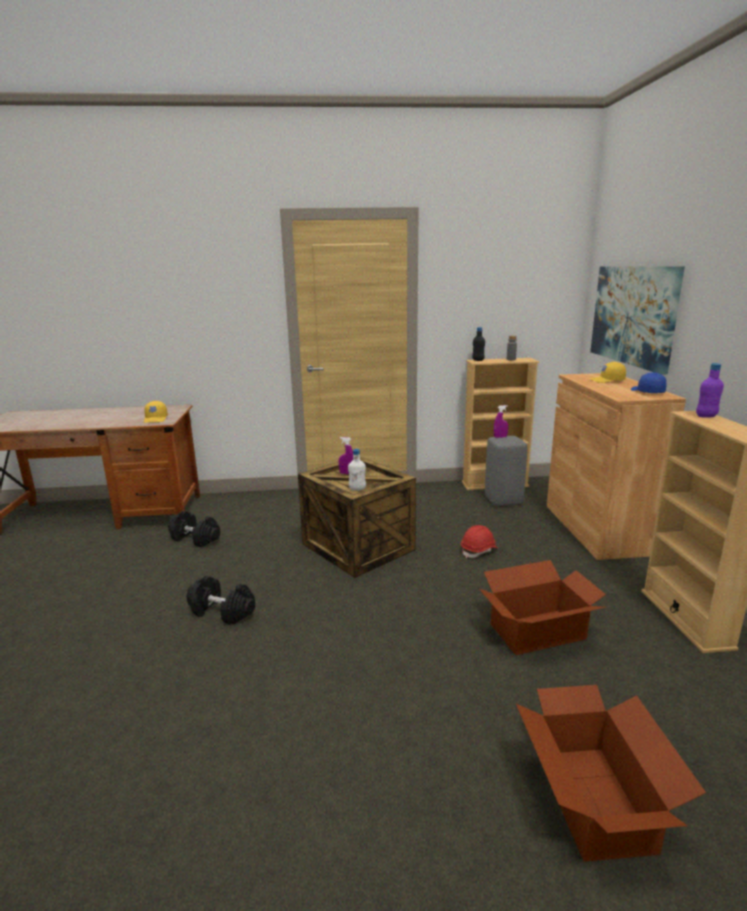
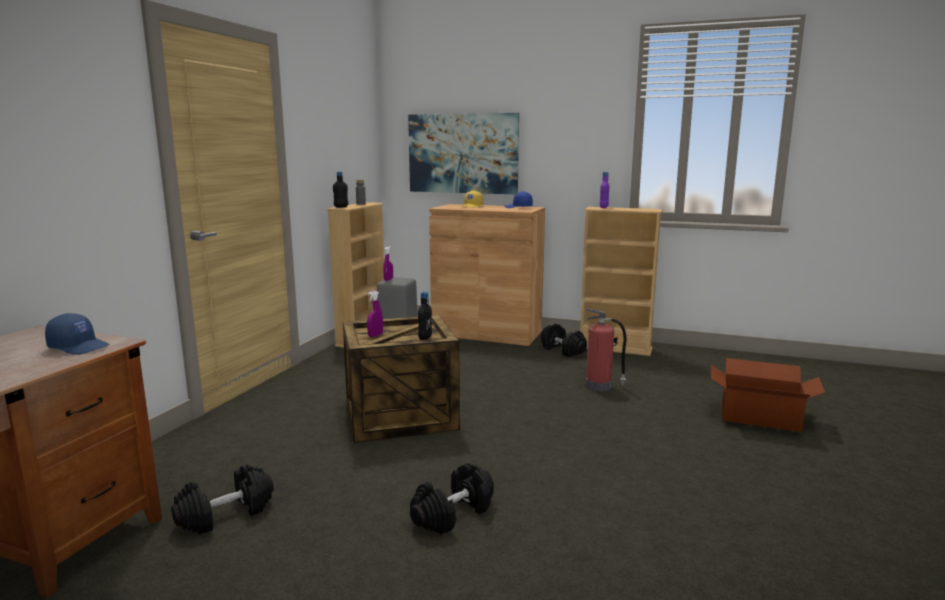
camera: 65 degrees left, 5 degrees down
(156, 419) = (79, 347): yellow cap -> blue cap
(357, 489) = (425, 338): white bottle -> black bottle
(479, 550) = (472, 373): red hard hat -> none
(536, 631) = (600, 386): cardboard box -> fire extinguisher
(616, 583) = (563, 350): none -> black dumbbell

